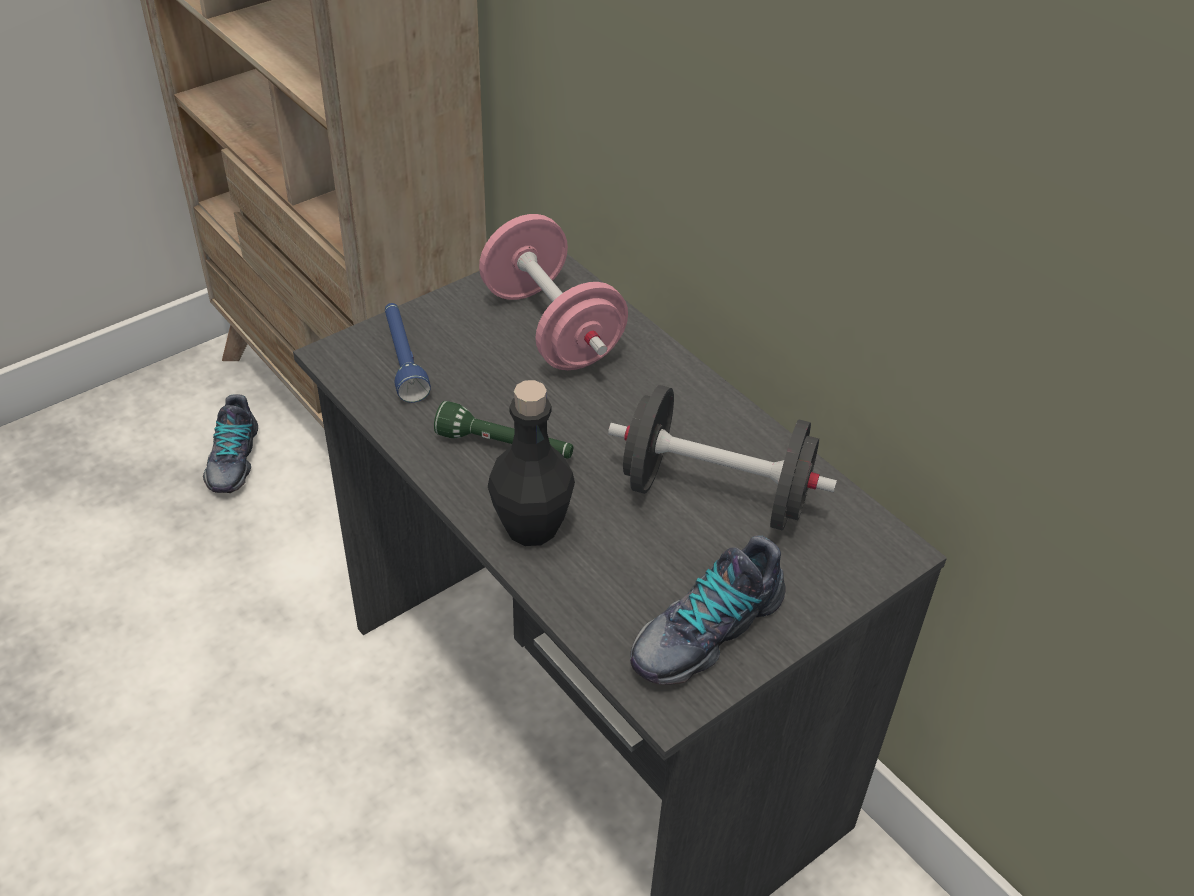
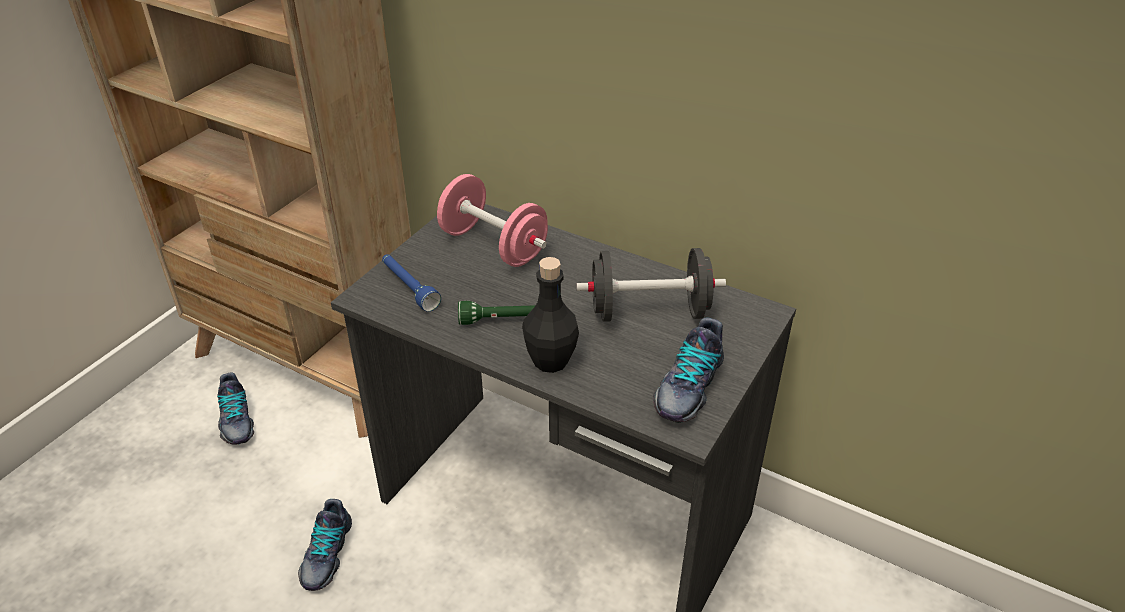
camera: 20 degrees left, 5 degrees down
(258, 676) = (326, 554): none -> shoe

